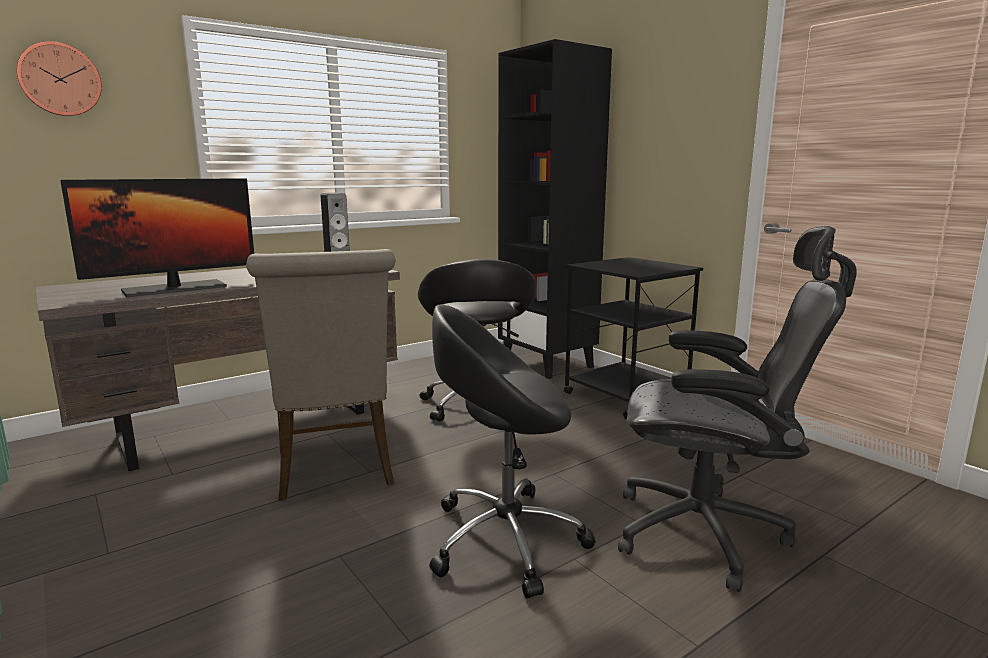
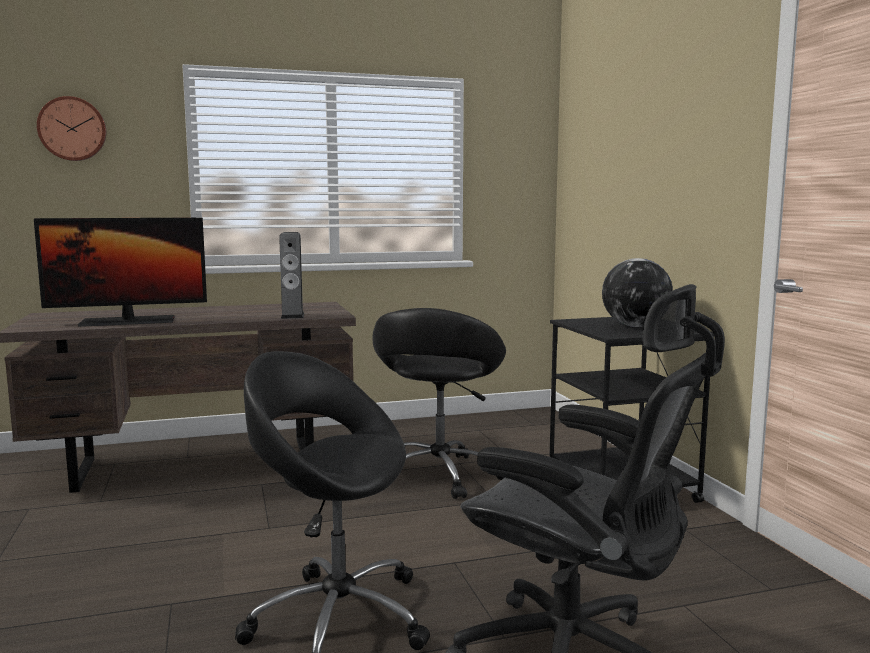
camera: 20 degrees right, 5 degrees down
(336, 471) = (238, 521): beige chair -> none
(548, 364) = (560, 439): black bookcase -> none
(639, 266) = (634, 326): none -> globe

